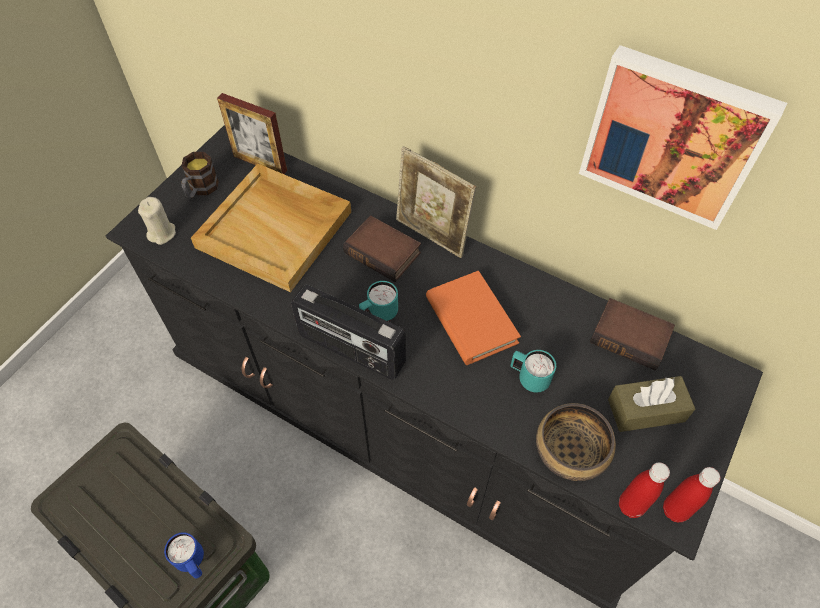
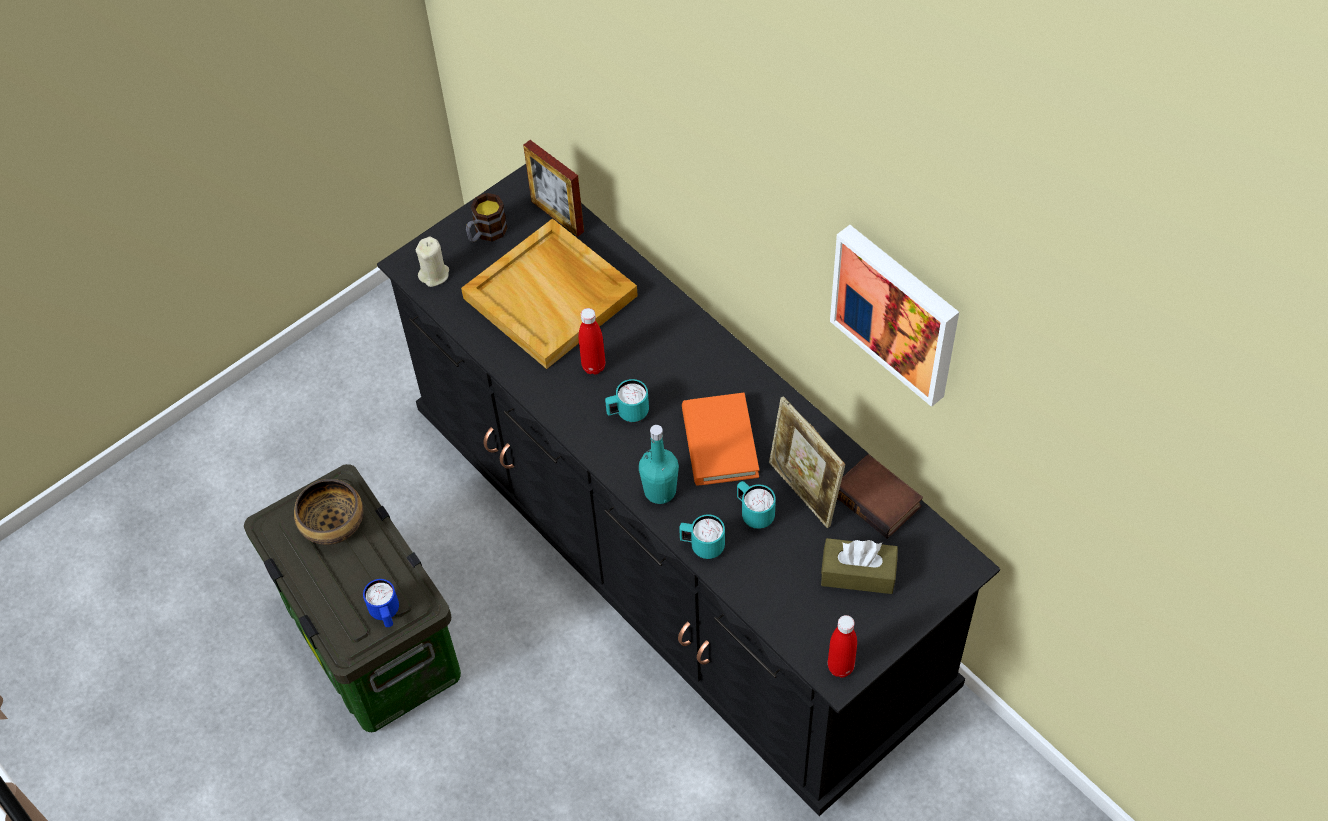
camera: 20 degrees right, 0 degrees up
(351, 350) = (588, 442): radio -> none
(384, 252) = (657, 349): book -> none
(431, 236) = (713, 343): picture frame -> picture frame (803, 493)
(434, 379) = (660, 491): none -> turquoise bottle
(494, 423) = (702, 546): none -> turquoise mug
(570, 452) = (764, 591): bowl -> bowl (332, 523)
(630, 506) = (800, 652): red bottle -> red bottle (593, 366)

